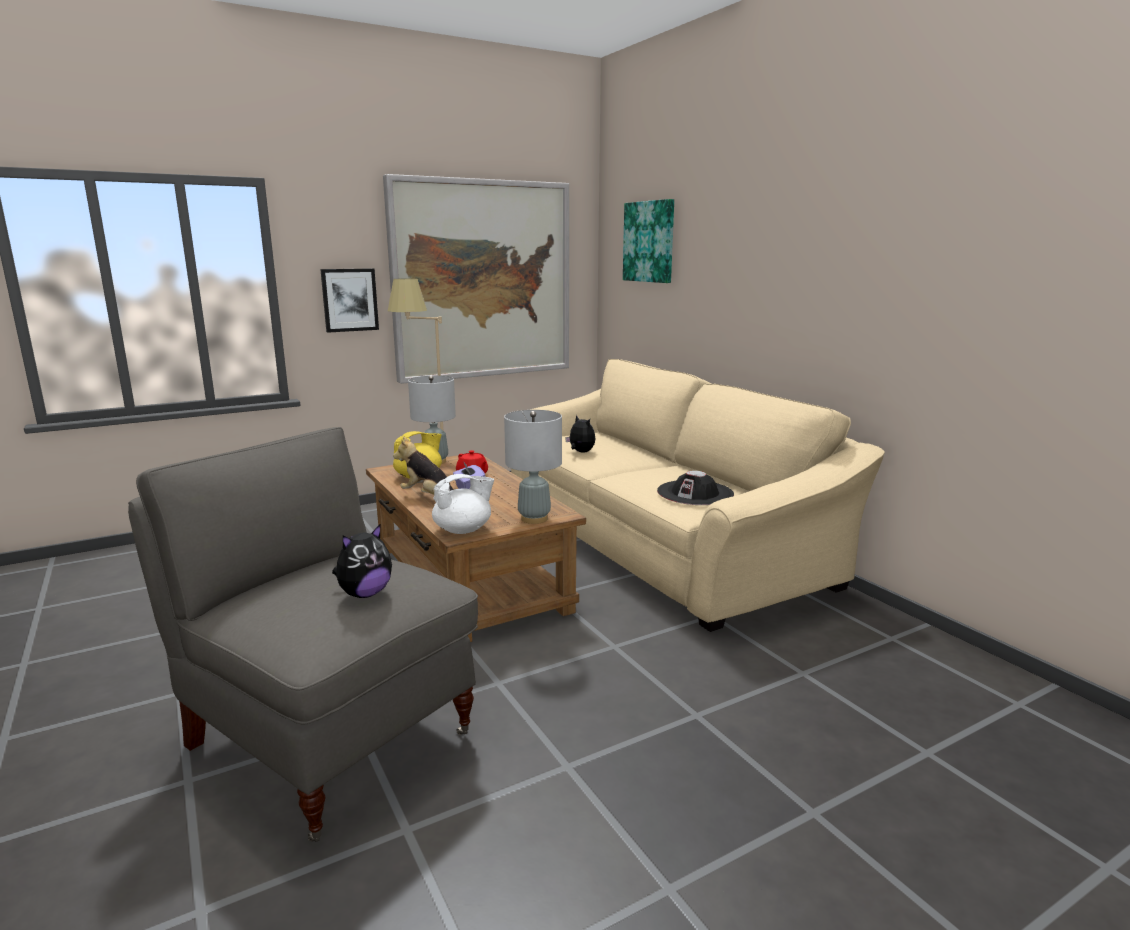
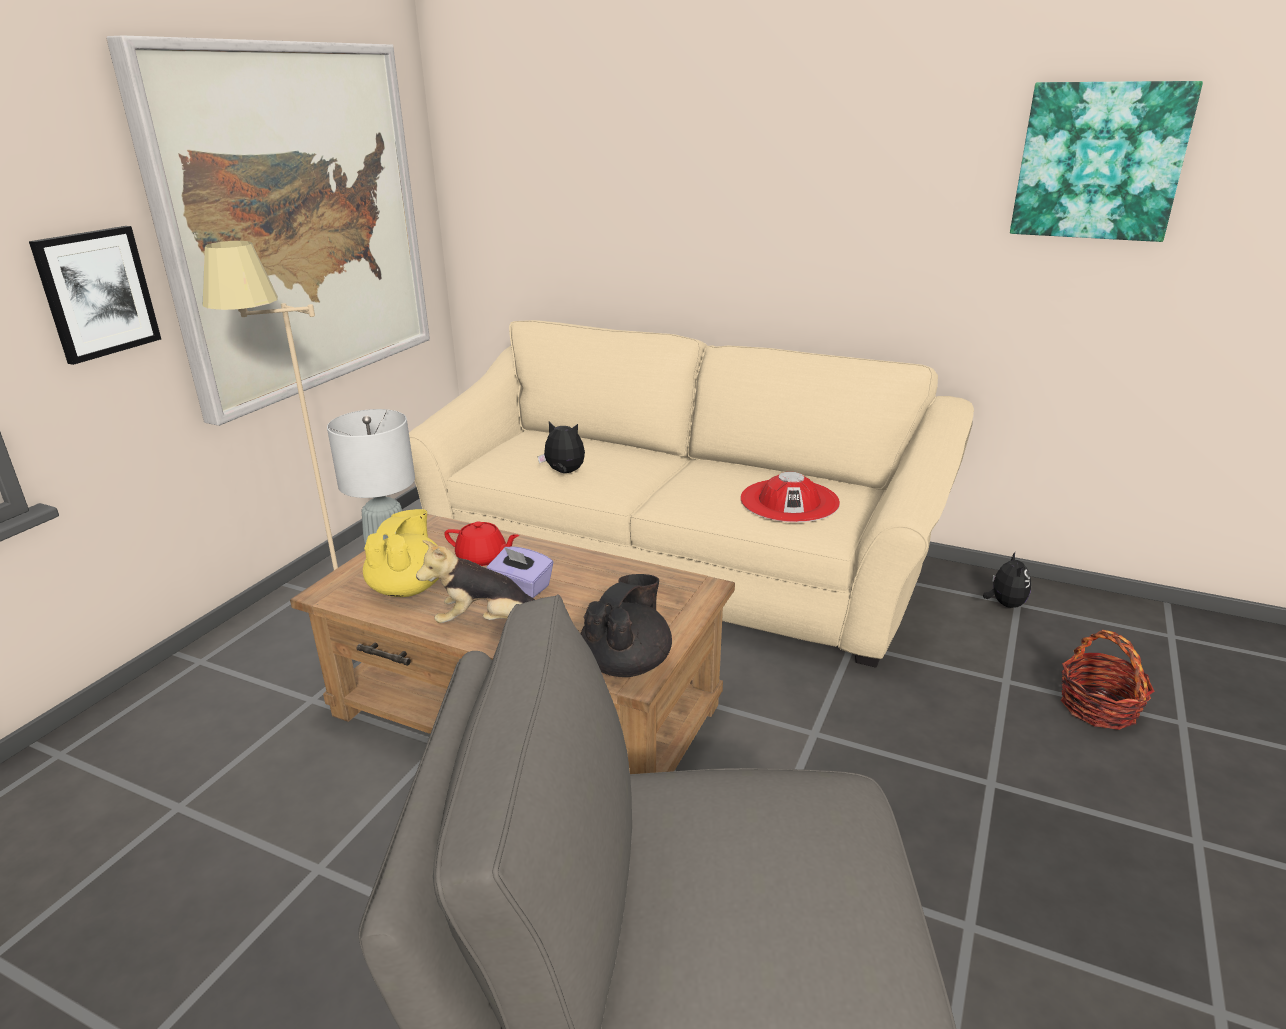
camera: 35 degrees left, 10 degrees up
(364, 594) = (826, 868): plush toy -> plush toy (1005, 604)
(463, 530) = (627, 664): white teapot -> black teapot
(534, 519) = (682, 608): grey table lamp -> none
(649, 242) = (547, 141): picture -> picture (1099, 161)
(695, 493) = (789, 501): black hat -> red hat
(860, 715) = (1099, 707): none -> basket

